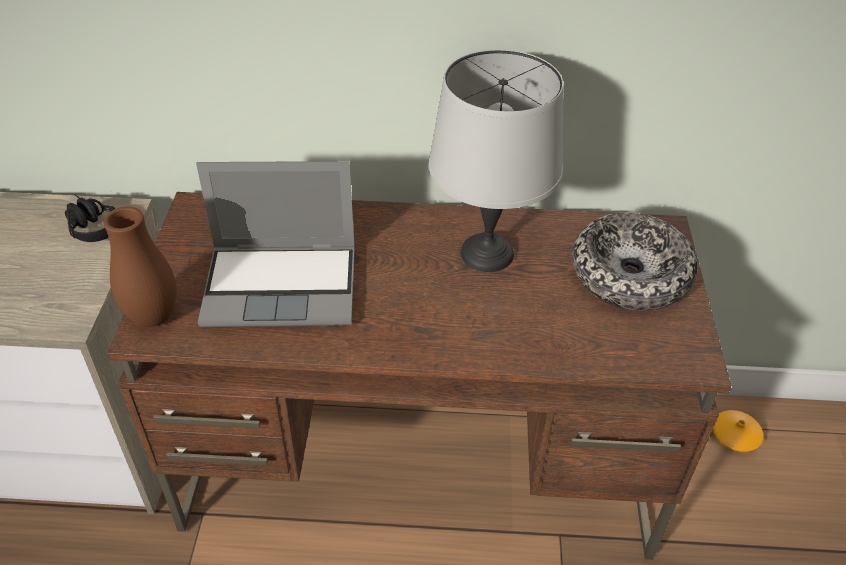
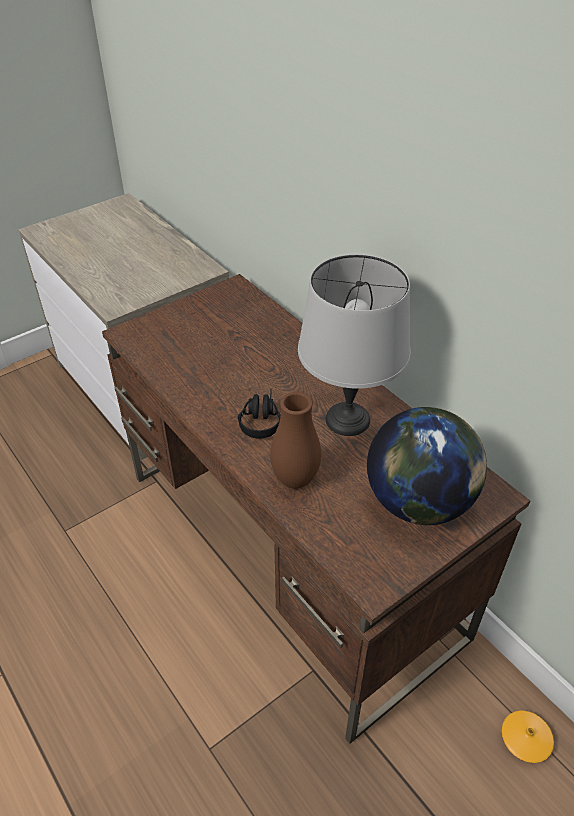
camera: 50 degrees right, 0 degrees up
(89, 225) = (183, 267): black headphones -> black headphones (260, 419)
(153, 317) = (140, 328): brown vase -> brown vase (295, 479)
(283, 286) = (215, 356): laptop -> none
(630, 275) = (419, 502): bowl -> globe

